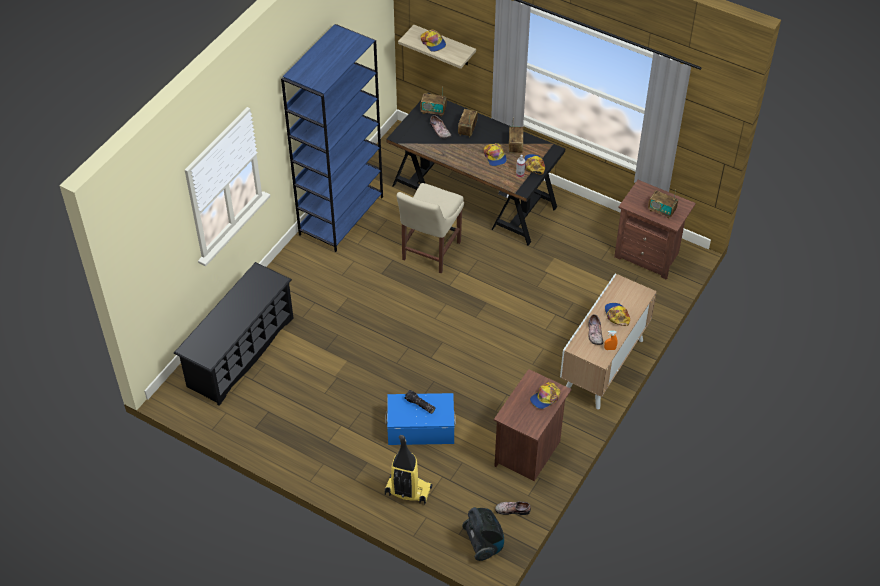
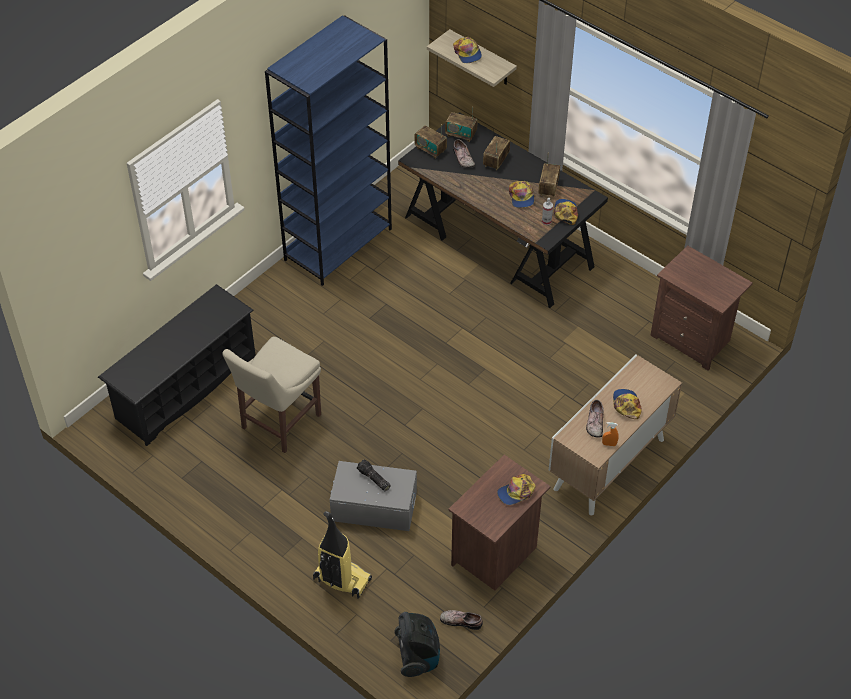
camera: 10 degrees right, 0 degrees up
(420, 427) = (374, 505): blue storage box -> grey storage box
(429, 253) = (431, 301): beige chair -> beige chair (278, 423)
(661, 211) = (708, 286): radio -> radio (430, 149)

